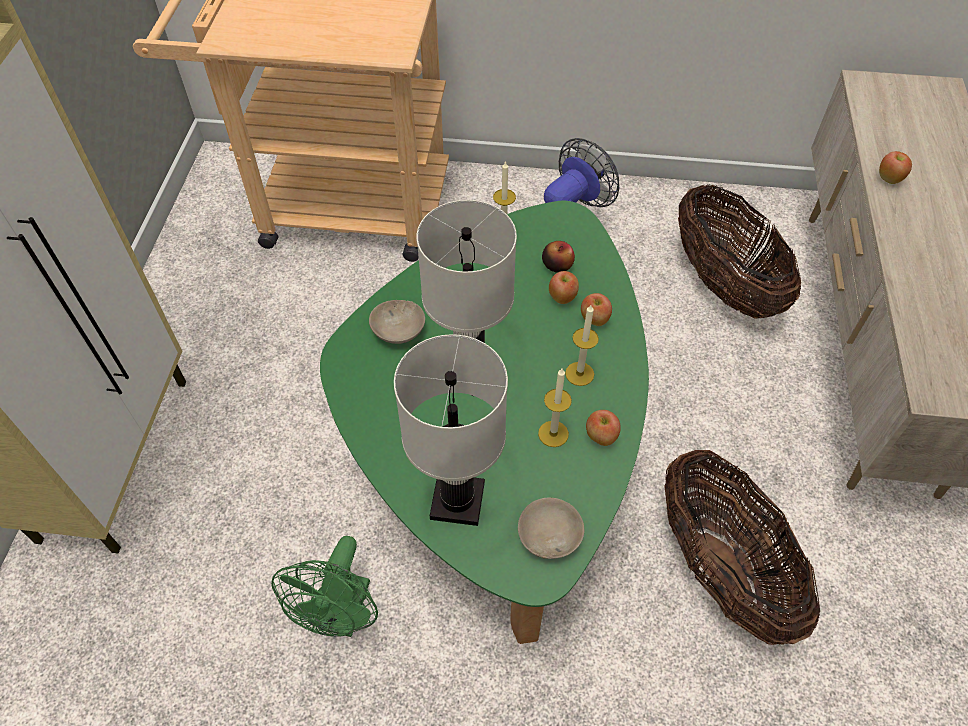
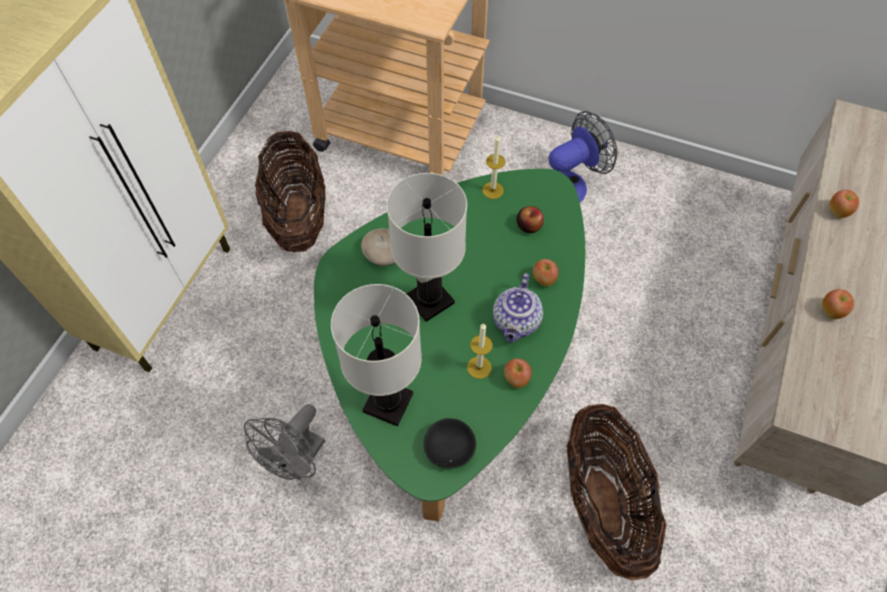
camera: 15 degrees right, 5 degrees up
(342, 616) = (297, 462): green fan -> grey fan
(550, 534) = (451, 447): beige bowl -> black bowl
(563, 297) = (524, 255): apple -> apple (831, 311)
(579, 374) = (516, 323): candle -> teapot
(723, 284) = (688, 262): basket -> basket (298, 217)

